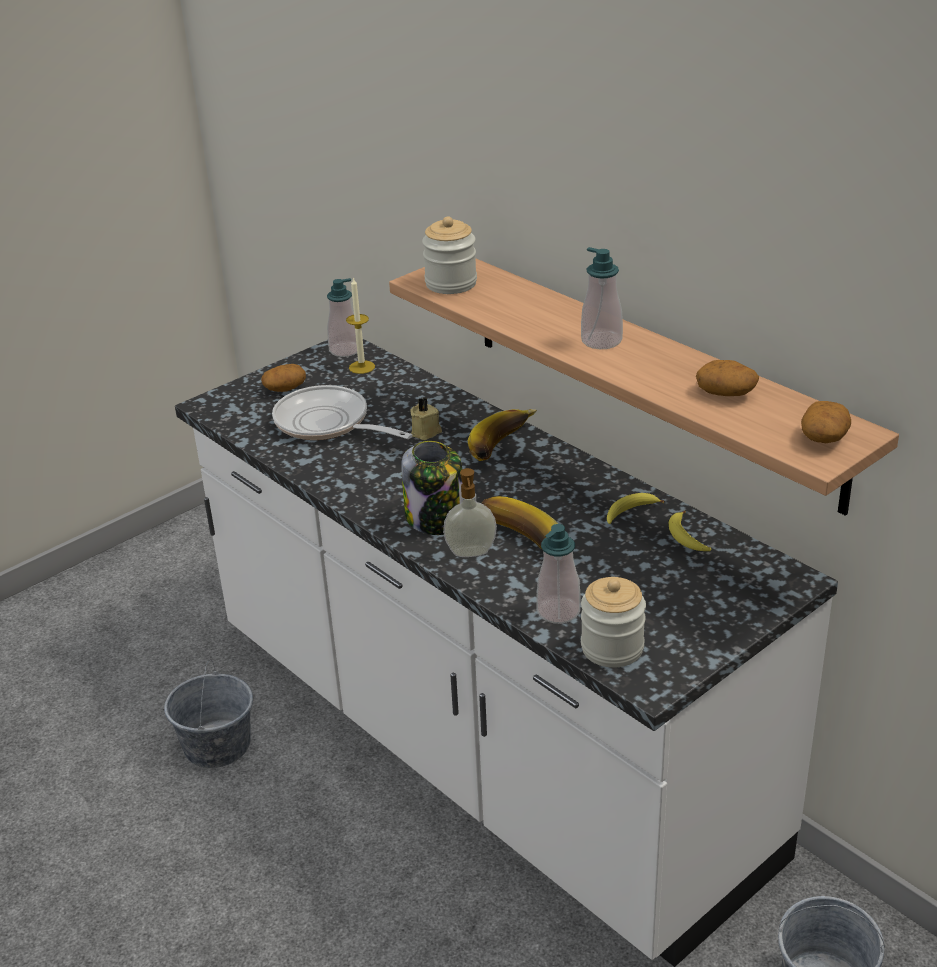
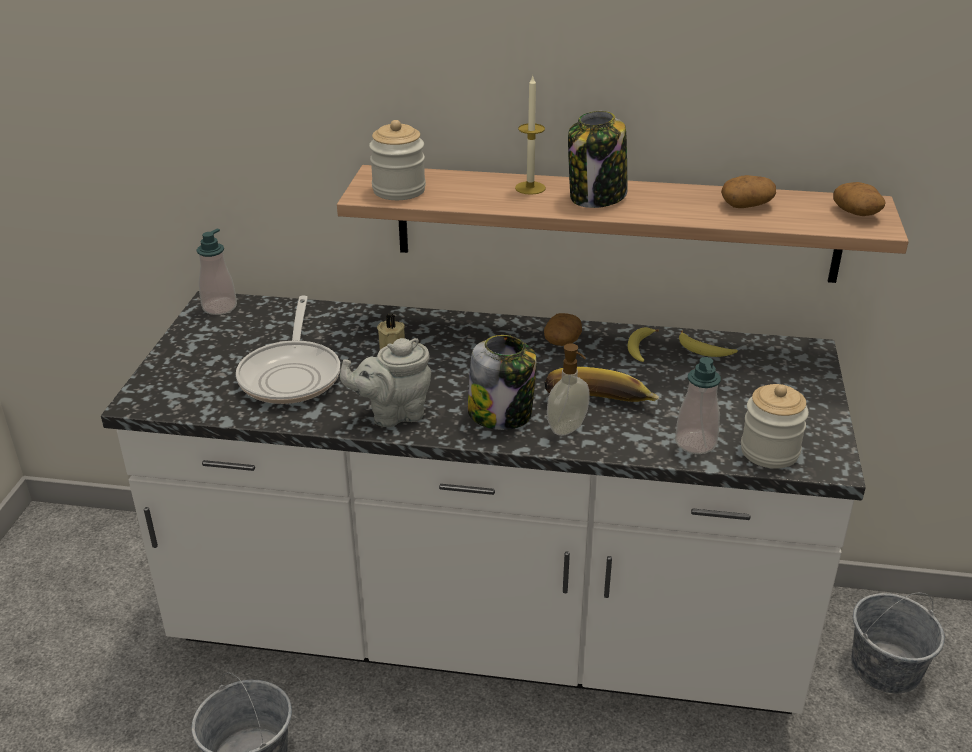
camera: 40 degrees left, 0 degrees up
(285, 389) = (205, 359): potato -> potato (562, 341)
(328, 424) = (292, 374): frying pan -> frying pan turned 90 degrees counterclockwise
(358, 484) = (393, 414): none -> grey teapot
(362, 367) = (257, 316): candle -> candle (530, 188)
(505, 447) = (477, 336): banana -> none
(601, 341) = (597, 197): soap dispenser -> jar

